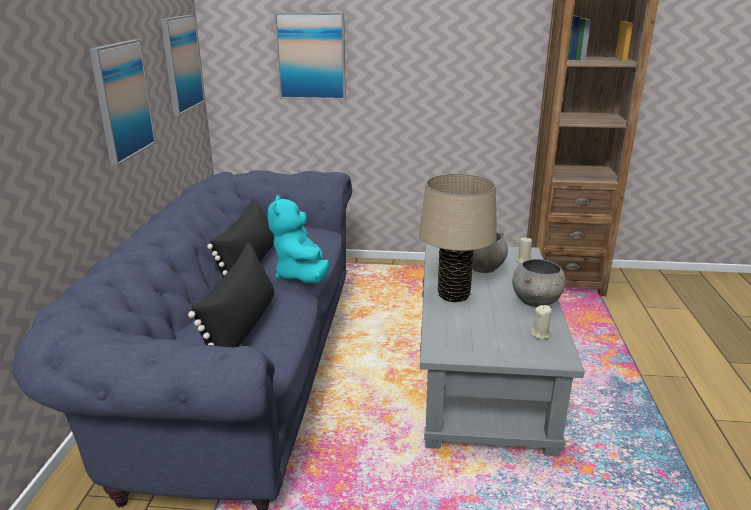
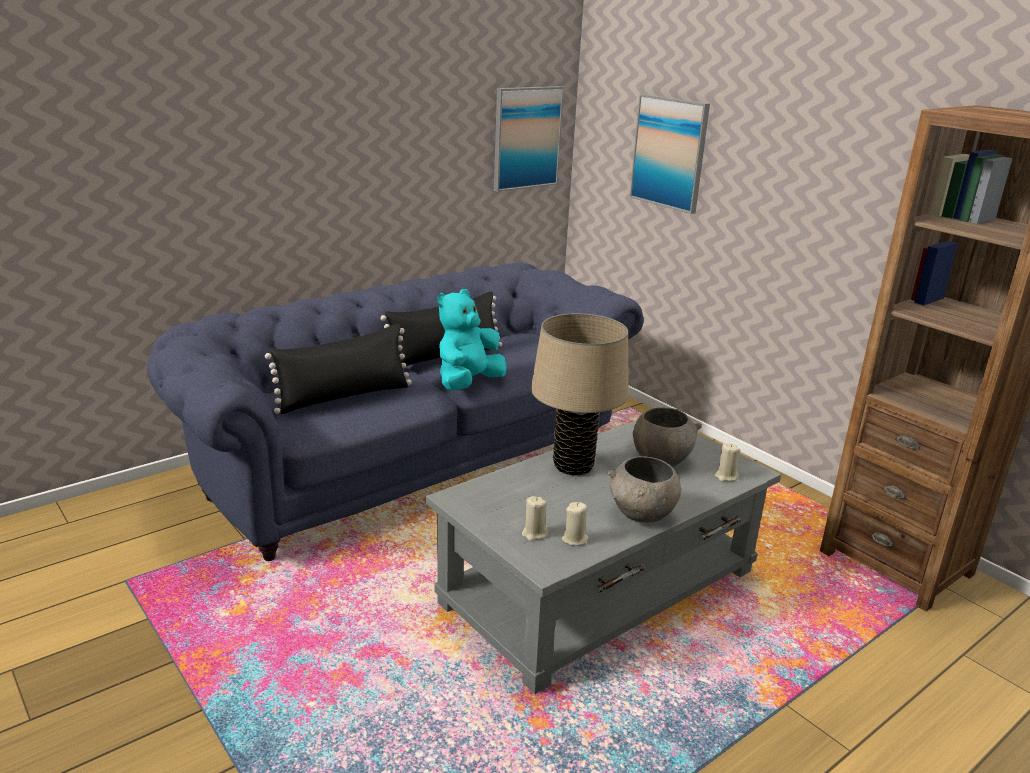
camera: 45 degrees right, 0 degrees up
(122, 100) = (402, 163): picture -> none
(518, 344) = (534, 534): none -> beige candle

